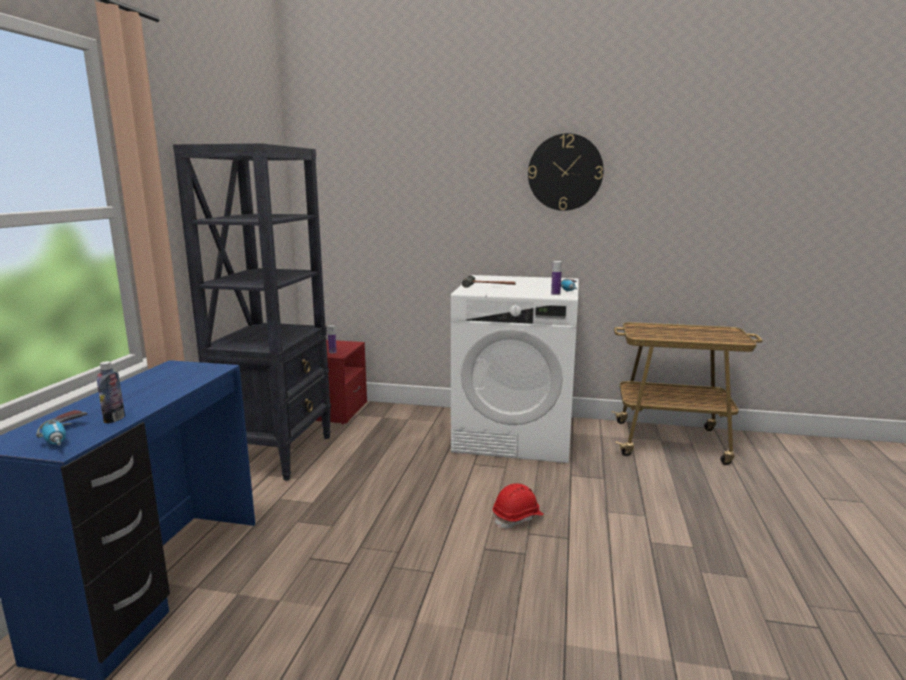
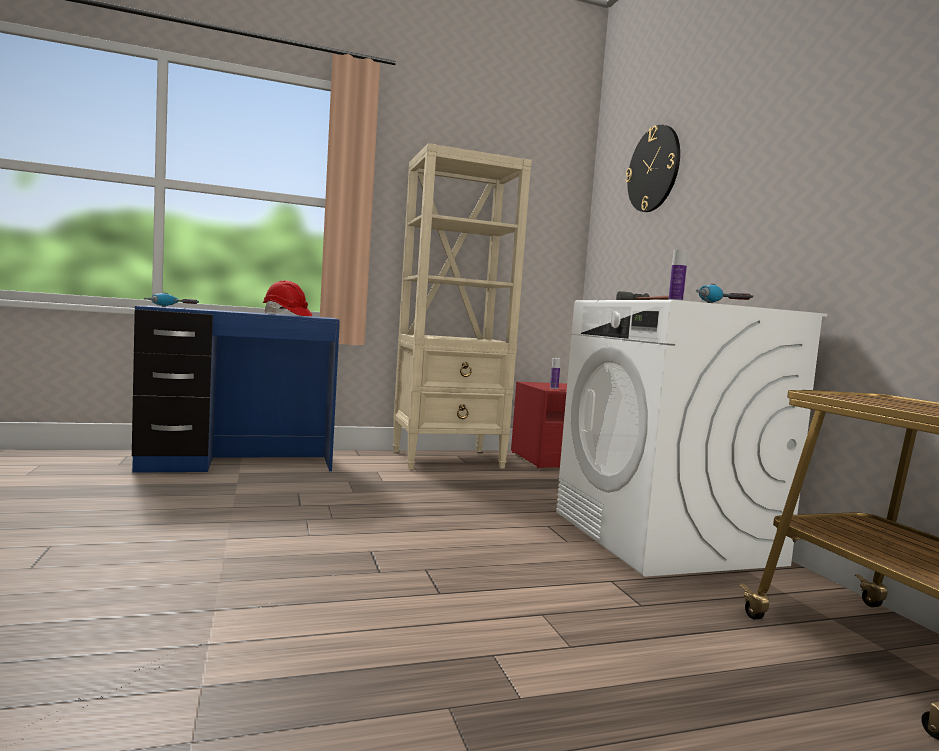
camera: 60 degrees right, 10 degrees down
(114, 419) = (205, 309): bottle -> none
(277, 453) = (448, 459): black bookcase -> beige bookcase
(518, 518) = (454, 560): red hard hat -> red hard hat (286, 315)
(565, 172) = (827, 140): wall clock -> wall clock (653, 169)

